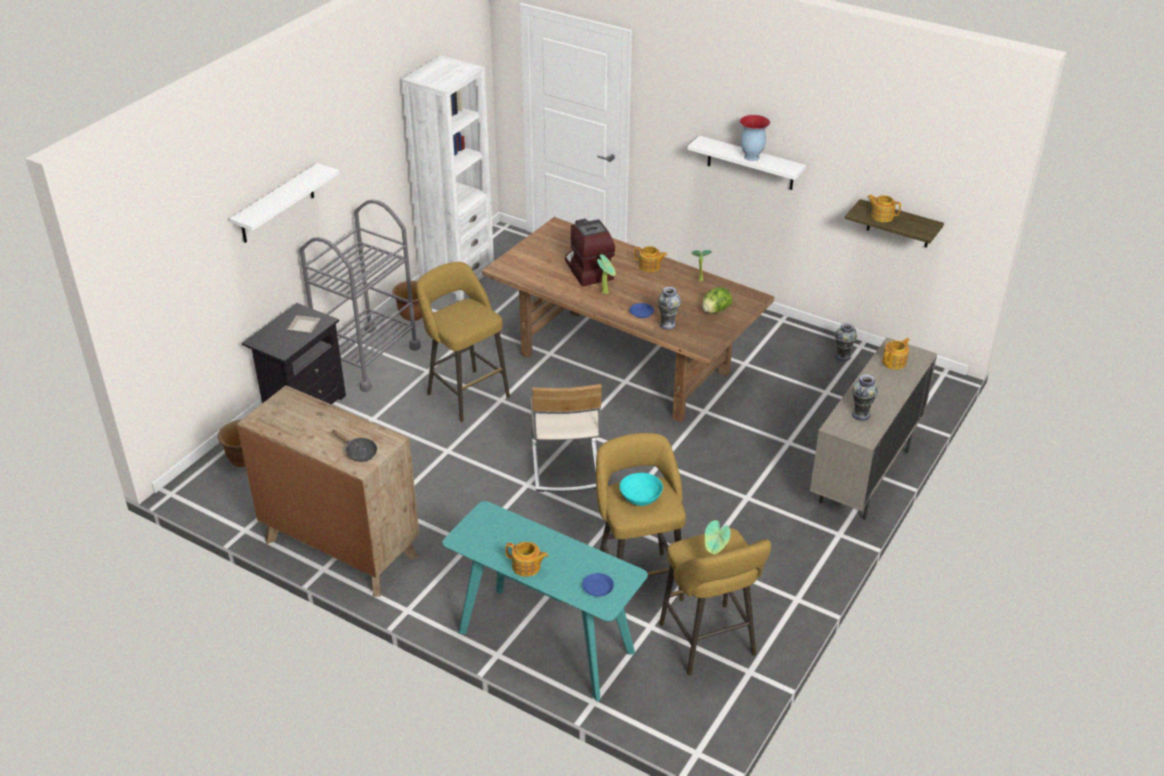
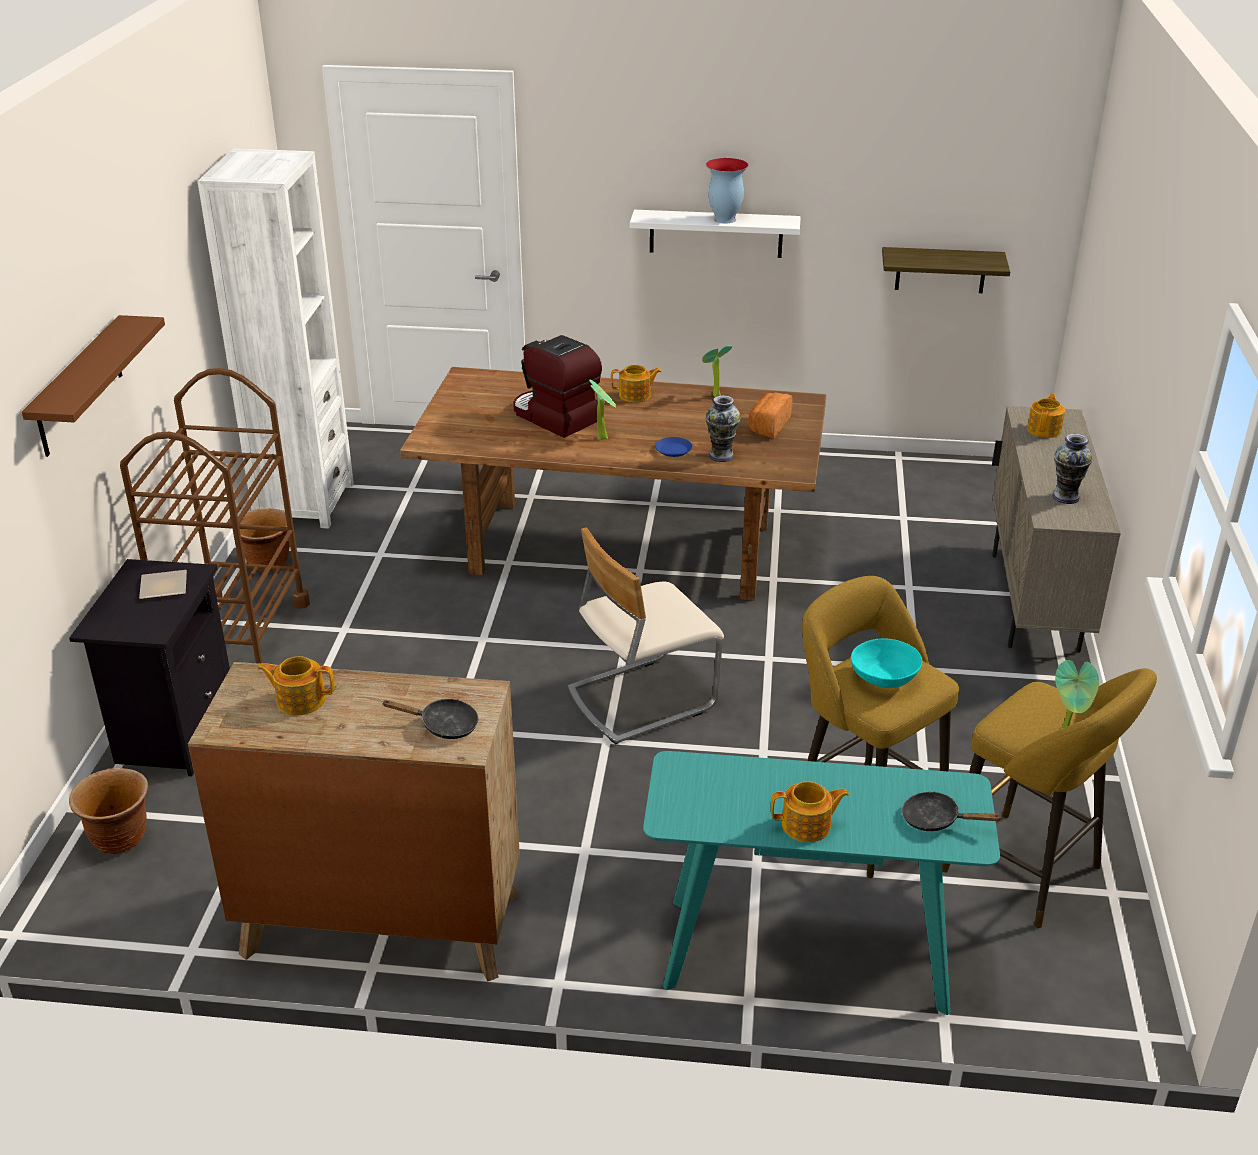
camera: 25 degrees left, 5 degrees down
(277, 204) = (79, 387): white shelf -> brown shelf
(368, 359) = (236, 637): grey cart -> brown cart
(465, 393) = (423, 644): yellow stool -> none
(565, 465) = (641, 698): beige chair -> beige chair turned 90 degrees clockwise
(598, 587) = (936, 820): blue plate -> black frying pan
(715, 310) = (768, 426): lettuce -> bread
(842, 356) = (888, 473): vase -> none
(881, 216) = (927, 258): teapot -> teapot (300, 700)

